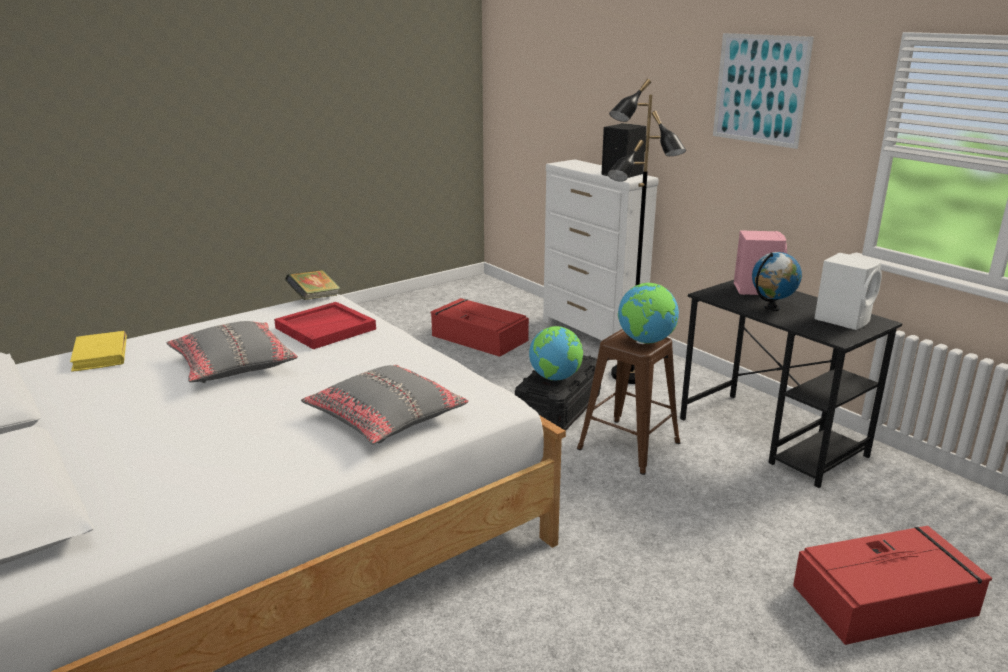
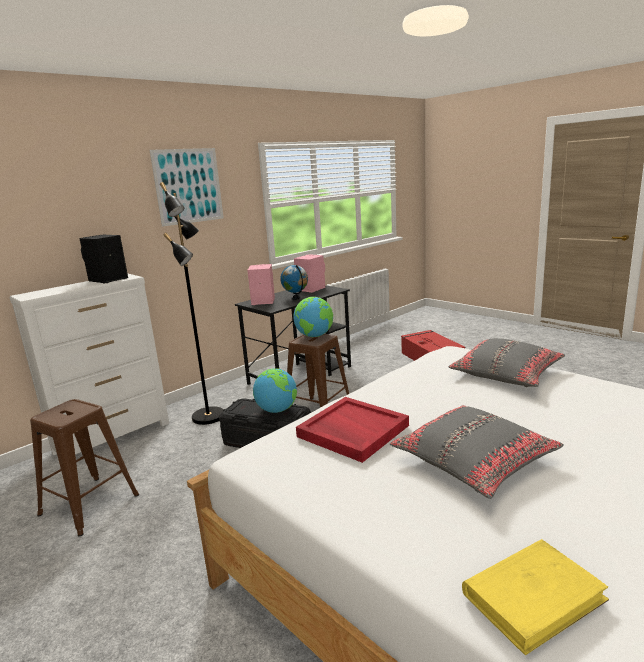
camera: 95 degrees left, 5 degrees down
(314, 298) = (251, 463): book -> none
(478, 337) = (88, 505): red storage box -> brown stool
(843, 319) = (310, 289): white speaker -> pink speaker

